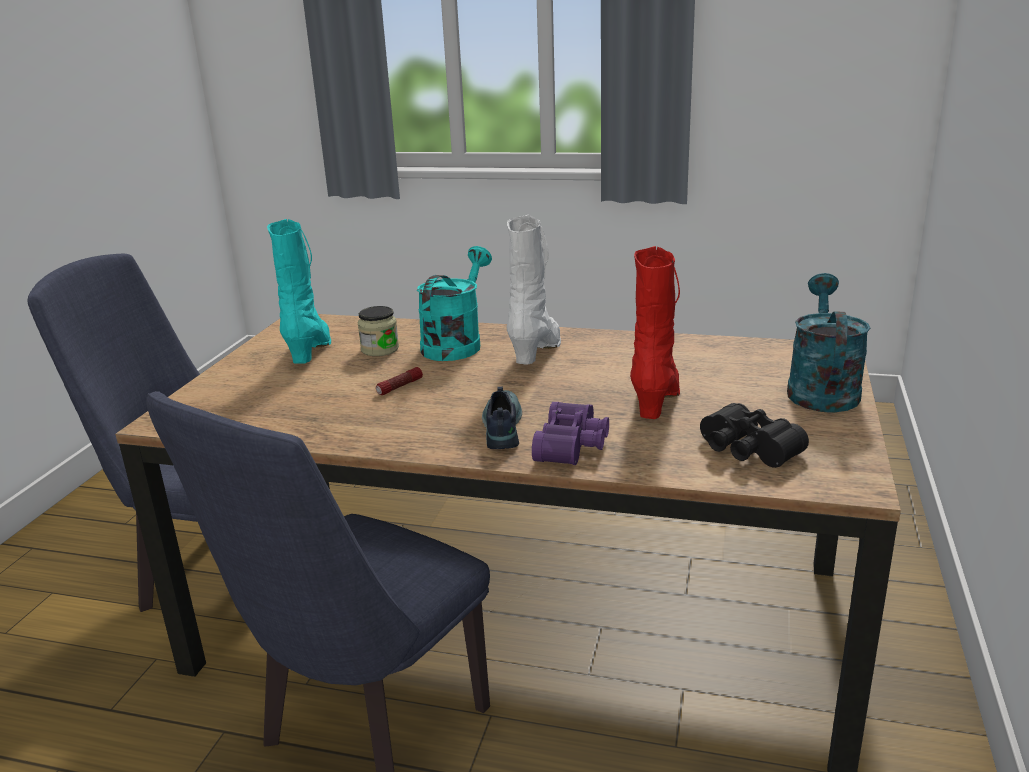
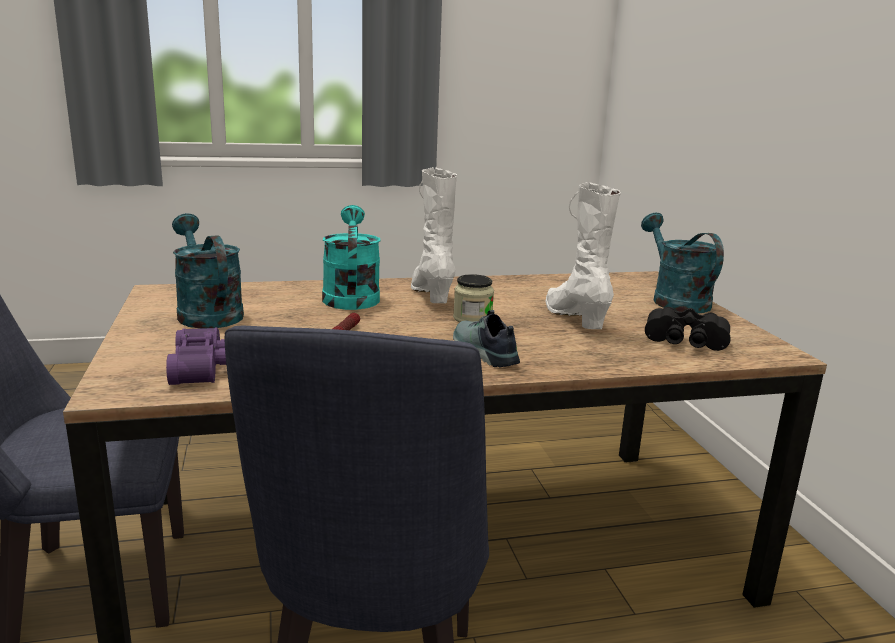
camera: 30 degrees left, 5 degrees down
(310, 350) = (206, 313): turquoise boot -> turquoise watering can
(380, 349) = (281, 306): jar -> jar (472, 319)
(574, 446) = (561, 356): purple binoculars -> purple binoculars (206, 368)
(656, 399) = (574, 318): red boot -> white boot

